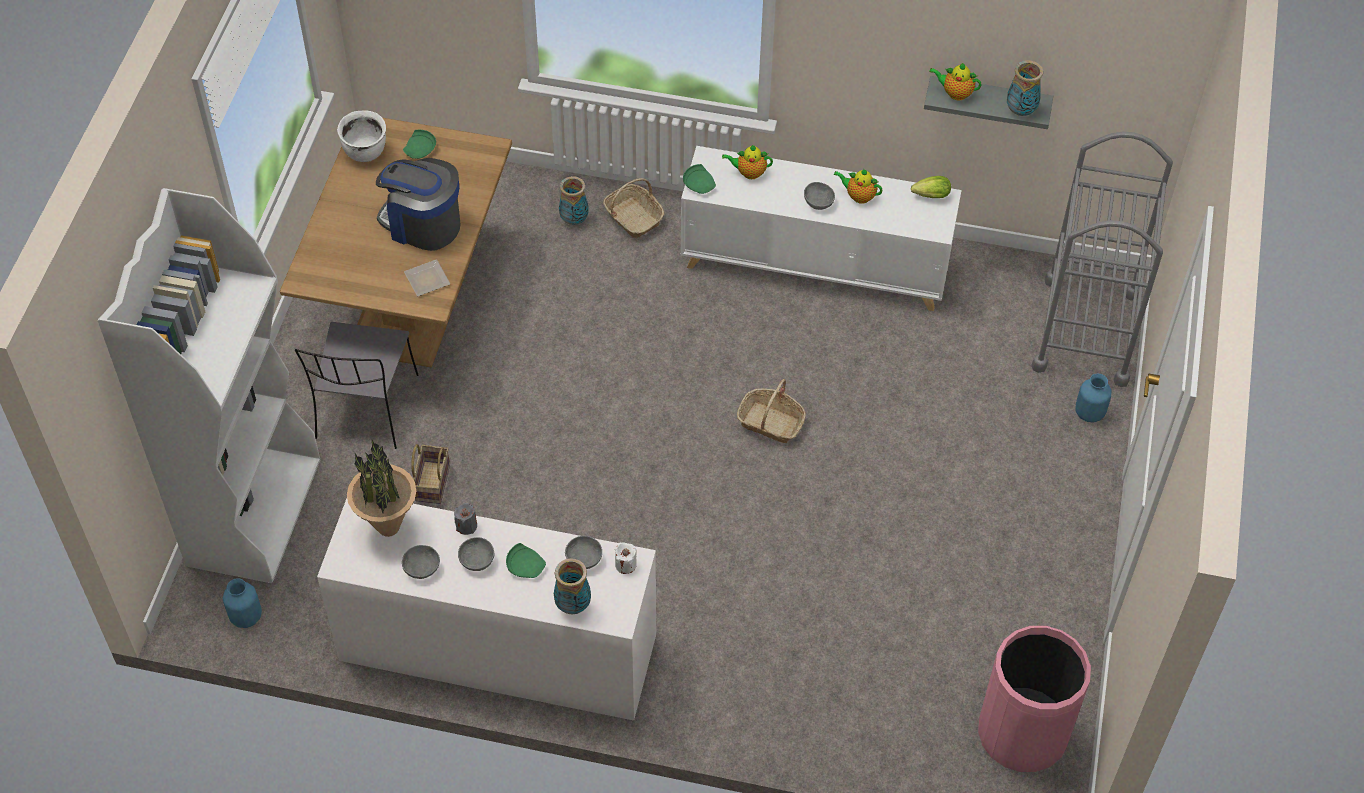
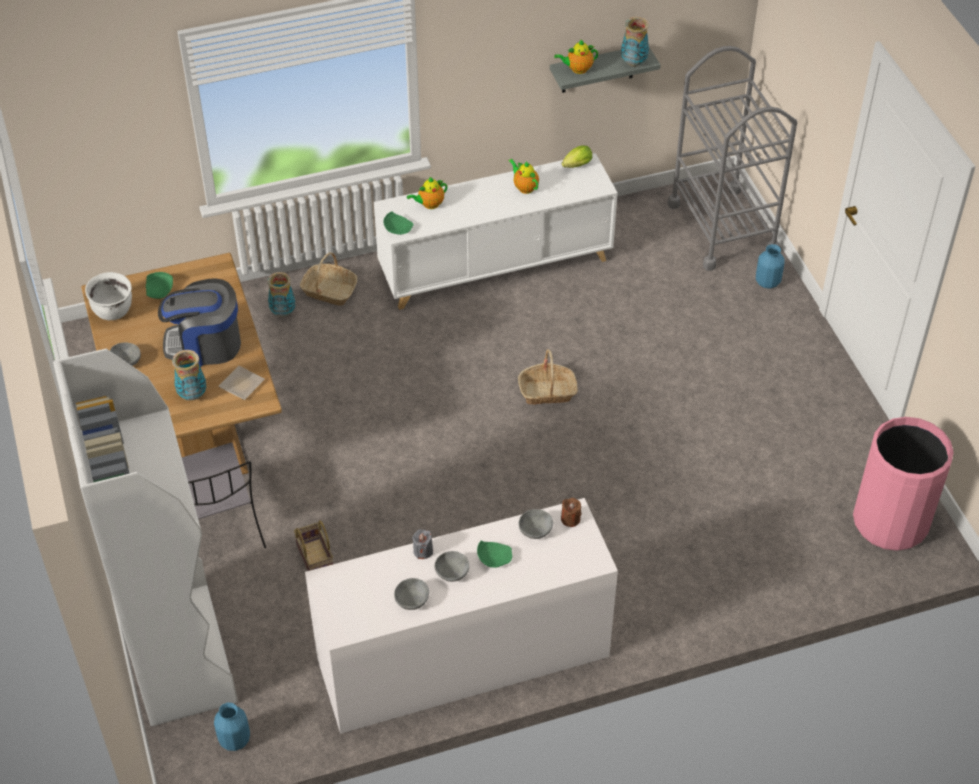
camera: 30 degrees left, 5 degrees down
(389, 528) = (360, 583): potted plant -> none
(573, 605) = (554, 568): vase -> vase (193, 395)
(625, 565) = (570, 519): white candle -> brown candle
(819, 202) = (498, 203): grey bowl -> grey bowl (127, 361)
(858, 196) = (524, 187): teapot -> teapot turned 60 degrees clockwise

